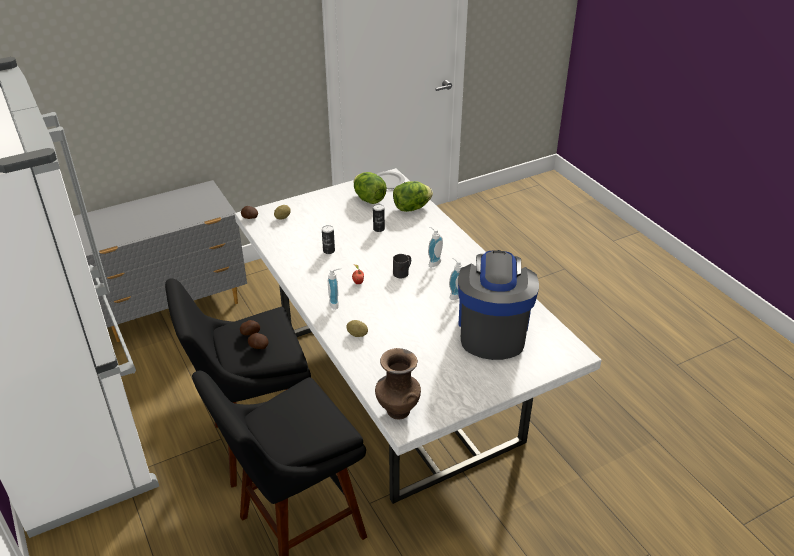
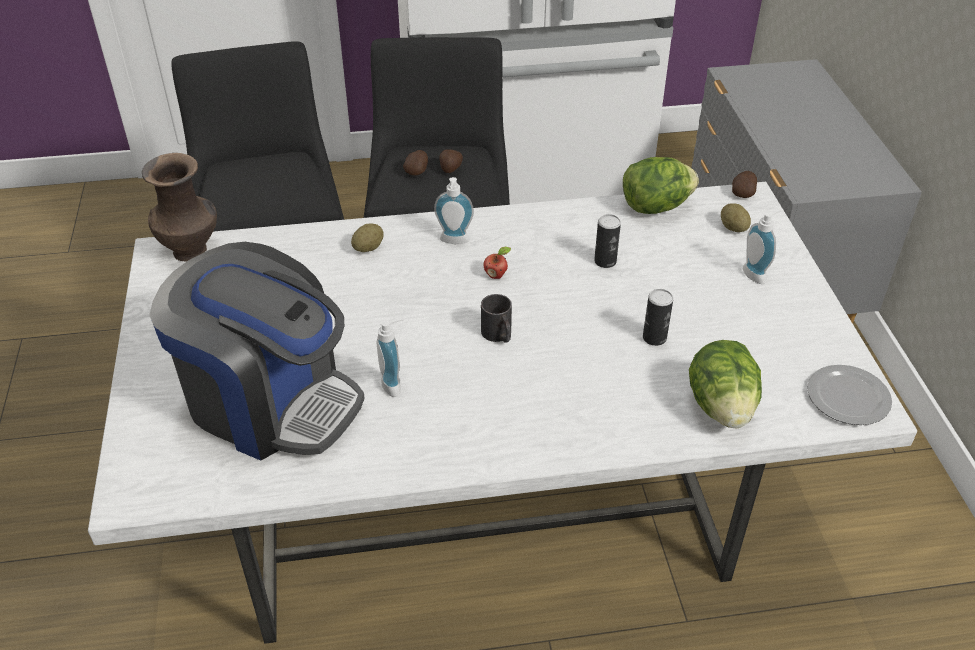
camera: 110 degrees right, 5 degrees up
(369, 199) = (775, 350): lettuce -> lettuce (655, 207)
(433, 262) = (507, 383): soap dispenser -> soap dispenser (757, 274)

